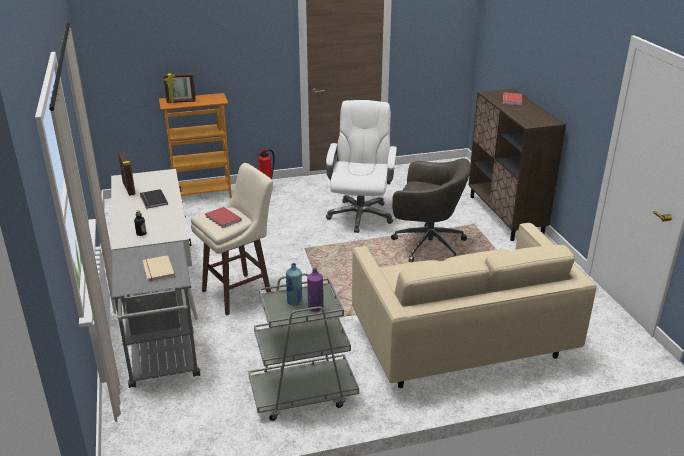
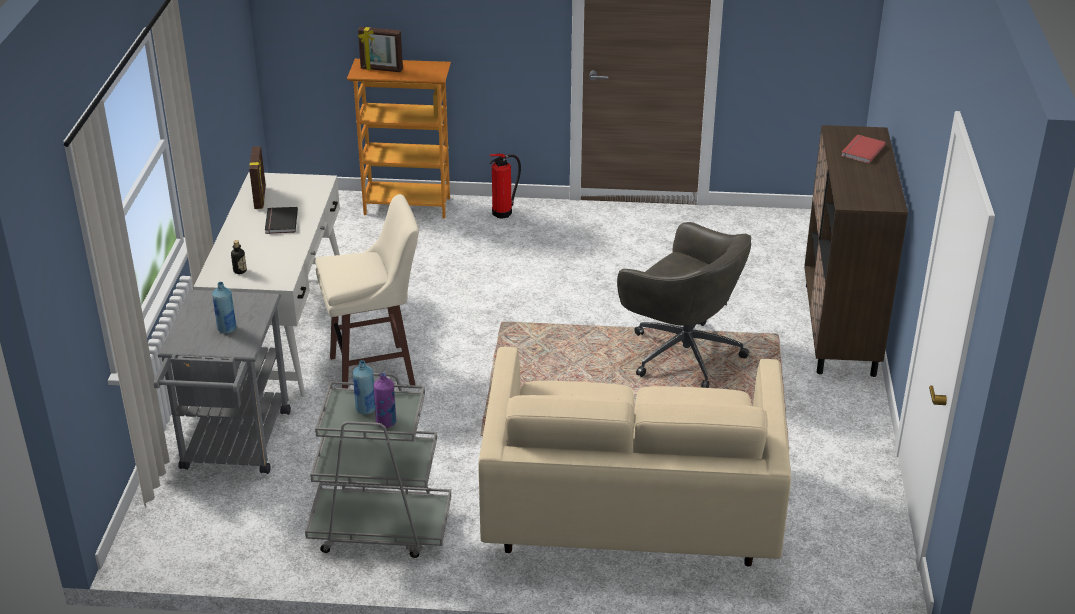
camera: 20 degrees right, 5 degrees up
(157, 270) = (227, 329): beige book -> blue bottle
(222, 219) = (351, 269): red book -> none
(360, 215) = (614, 284): white office chair -> none

